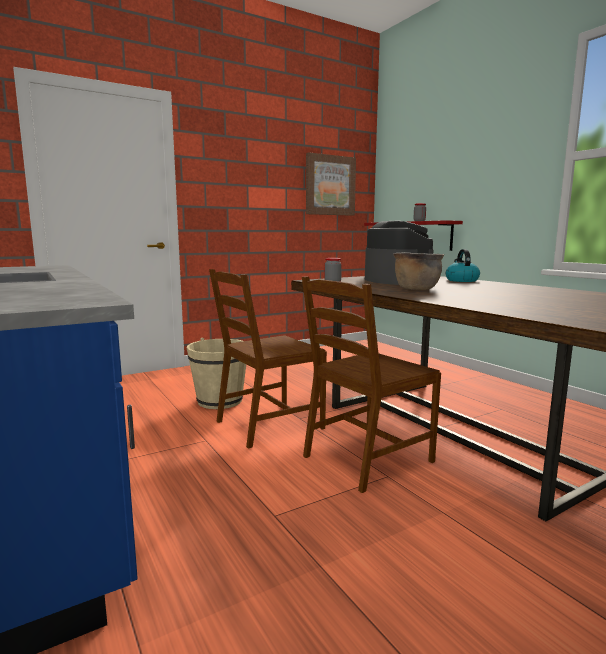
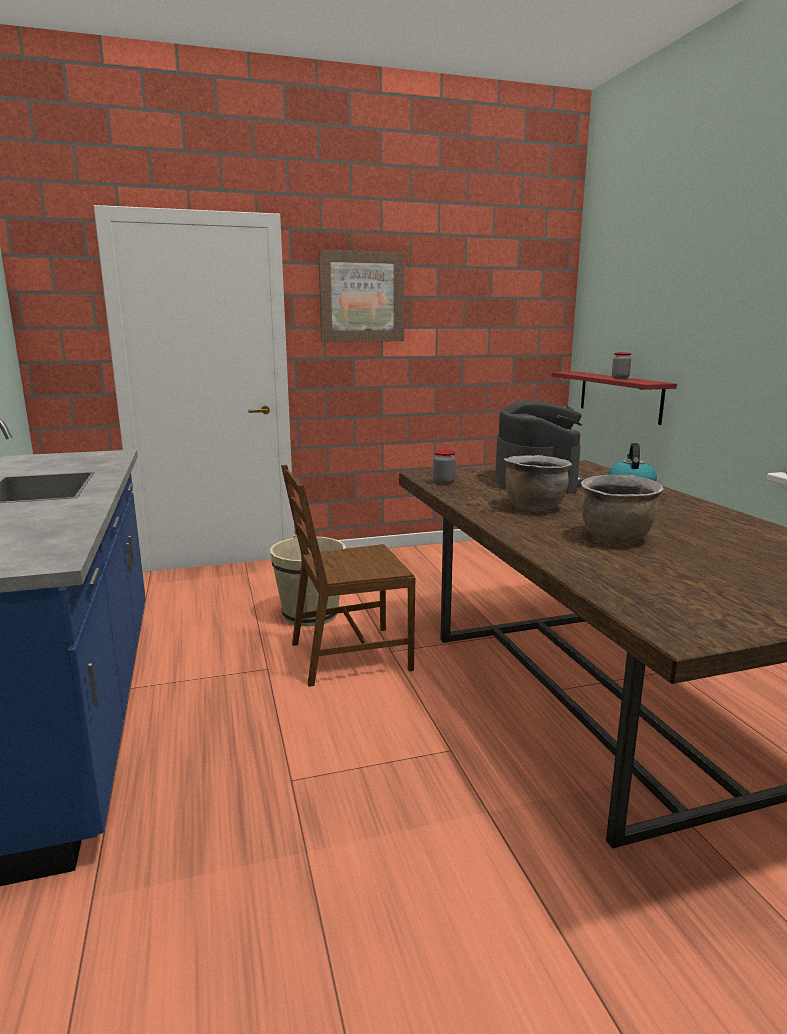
camera: 15 degrees right, 5 degrees up
(330, 185) = (502, 320): picture -> picture (361, 297)
(366, 459) = (439, 721): brown chair -> none
(496, 297) = (616, 538): none -> brown cooking pot

